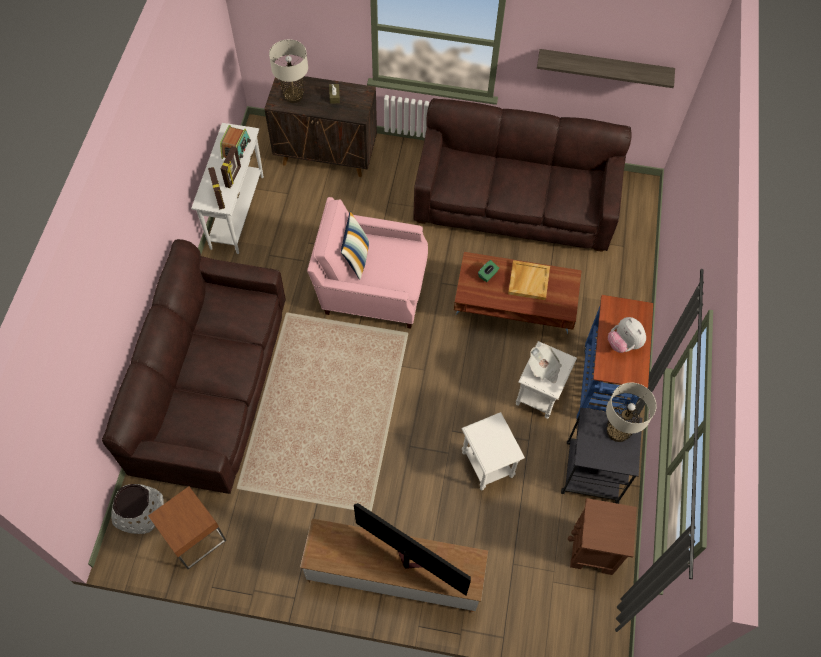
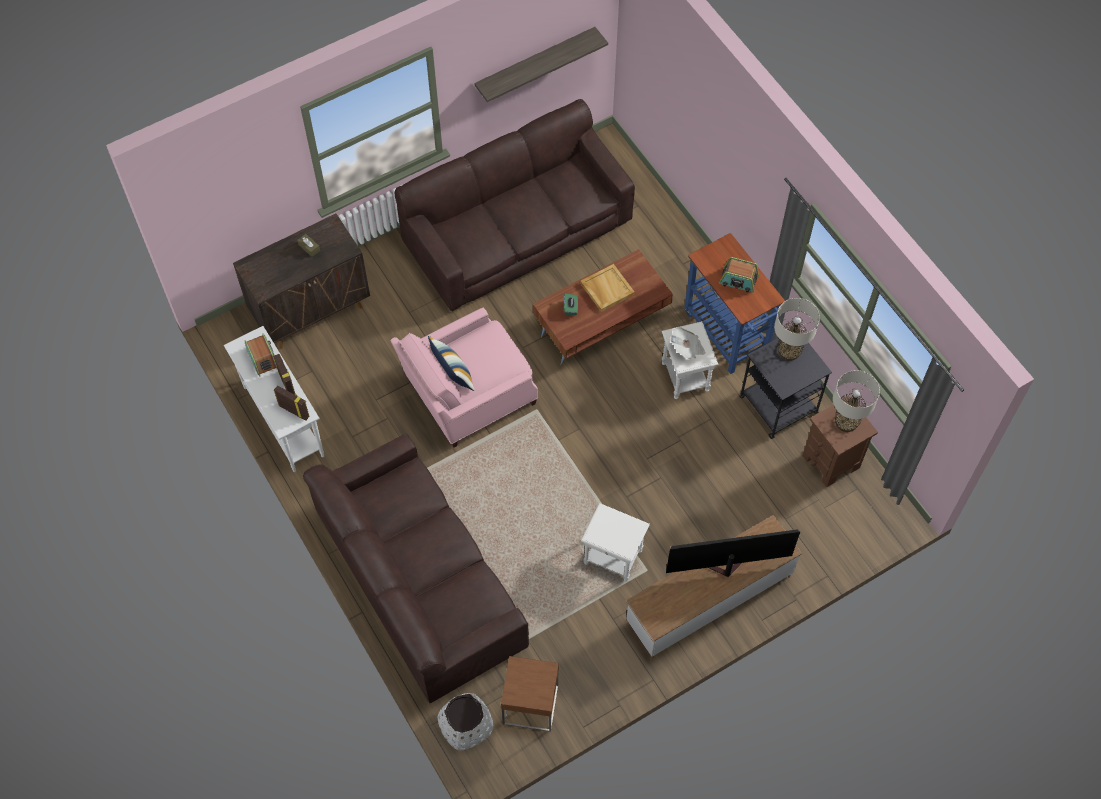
camera: 40 degrees left, 0 degrees up
(293, 96) = (272, 273): table lamp -> table lamp (846, 422)
(488, 463) = (698, 460): white side table -> white side table (613, 555)
(623, 343) = (738, 280): plush toy -> radio

